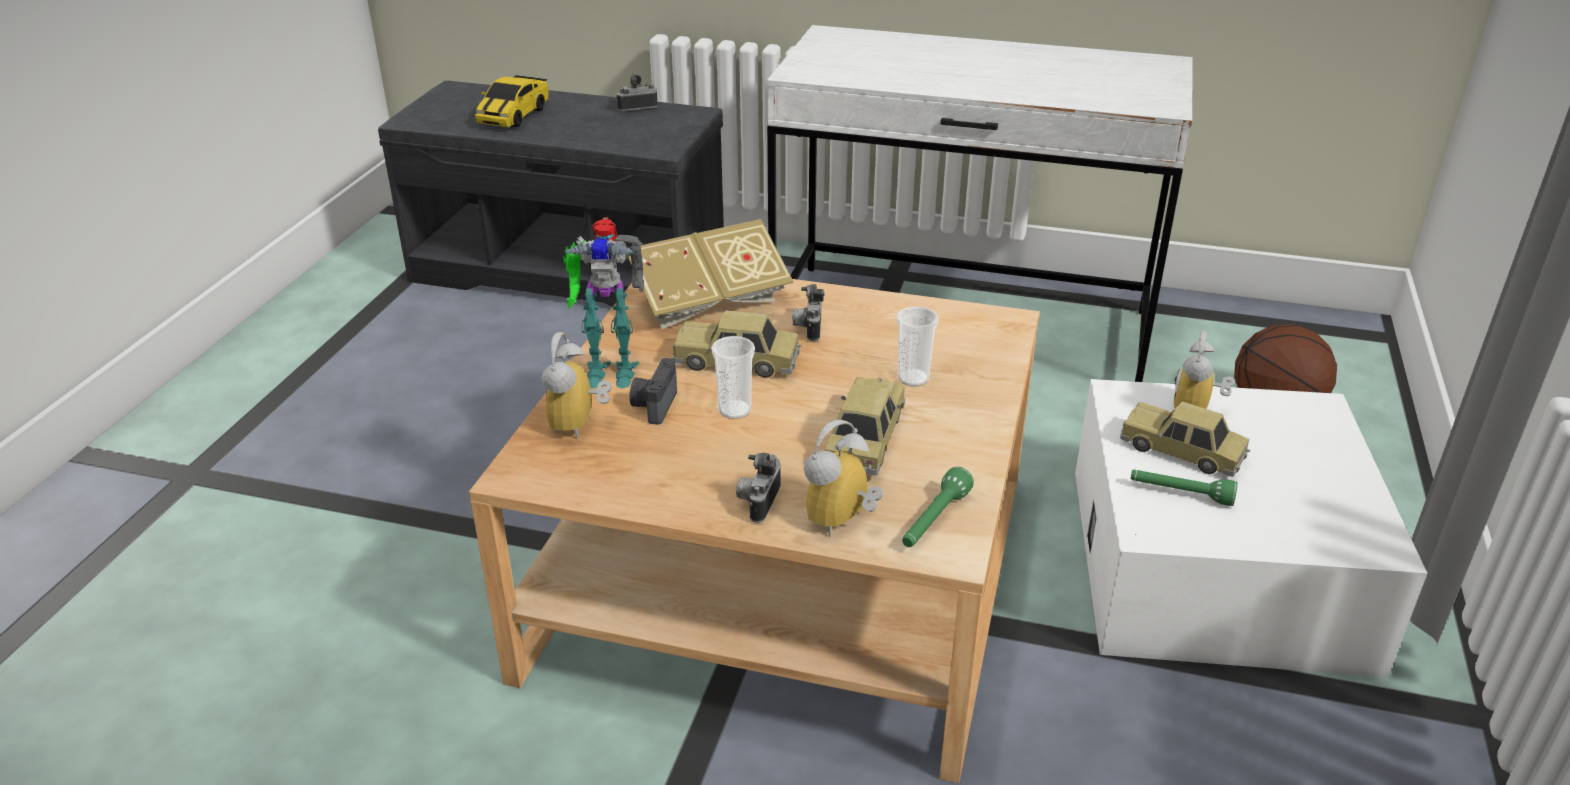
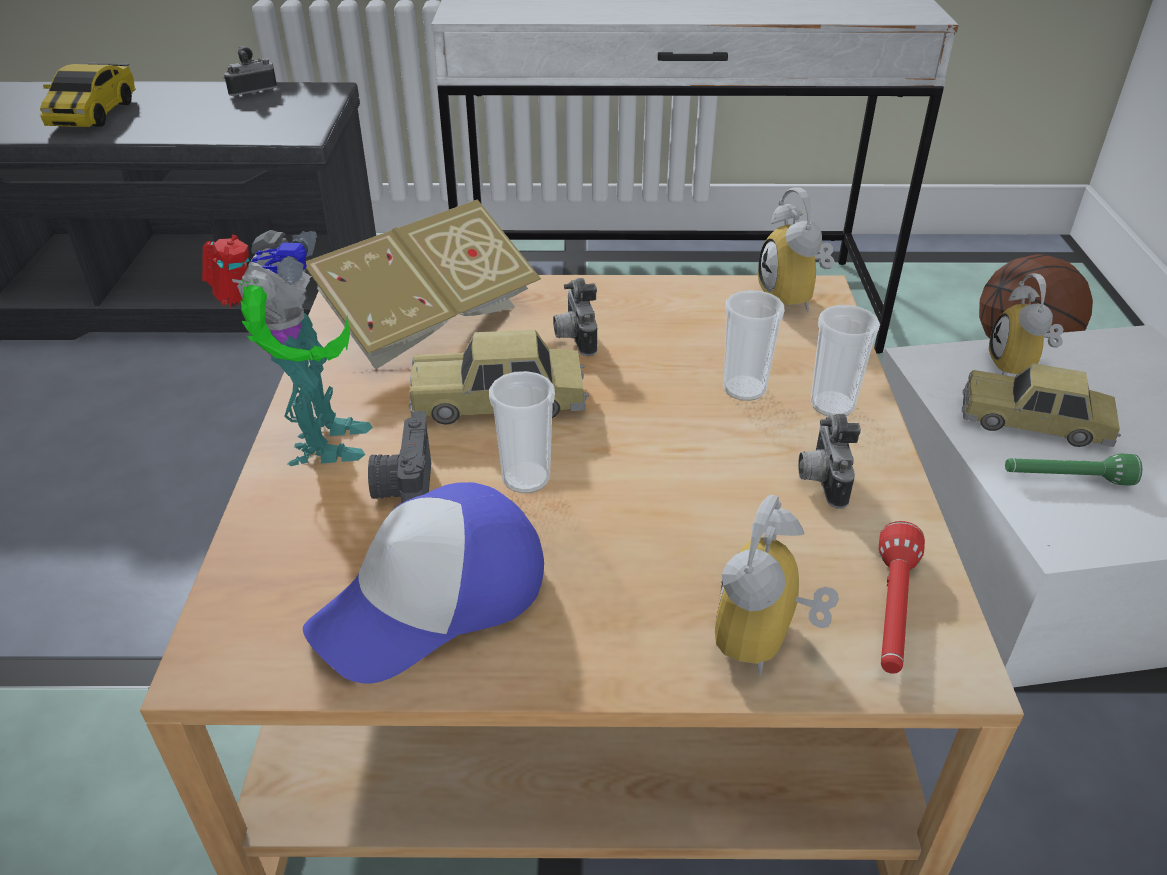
camera: 15 degrees left, 5 degrees up
(580, 424) = (300, 544): alarm clock -> alarm clock (795, 298)
(608, 369) = (318, 443): toy robot -> toy robot turned 75 degrees counterclockwise
(649, 466) = (433, 600): none -> cap
(758, 502) = (624, 632): camera -> camera (820, 480)
(865, 439) = (728, 493): toy car -> none
(934, 521) = (892, 612): green flashlight -> red flashlight
(971, 398) = (832, 405): none -> cup

